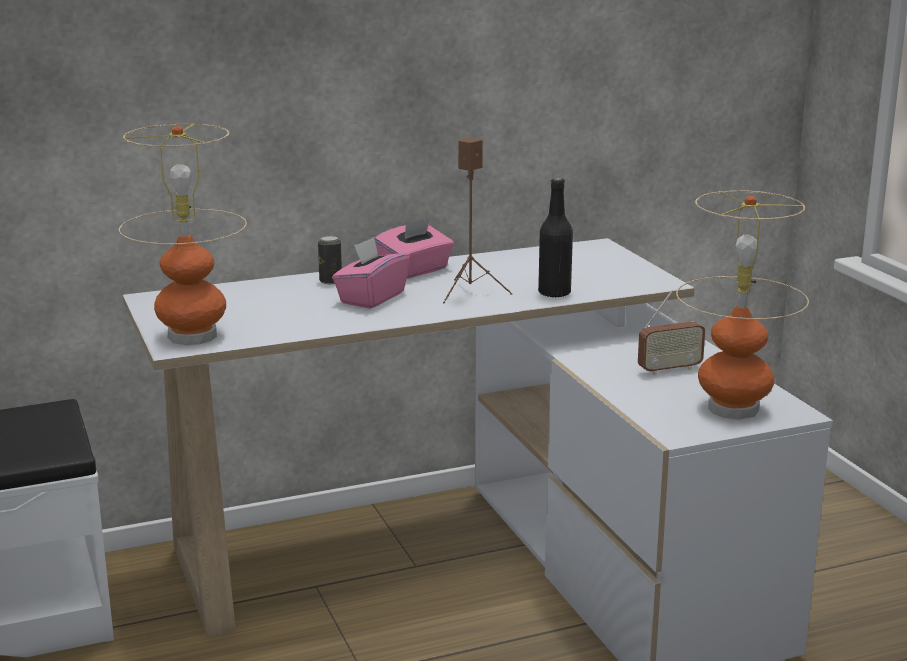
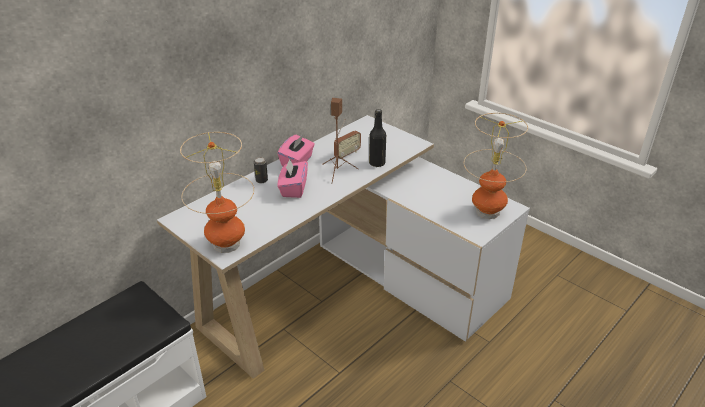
camera: 25 degrees left, 15 degrees up
(669, 369) = (443, 192): radio -> radio (347, 154)

